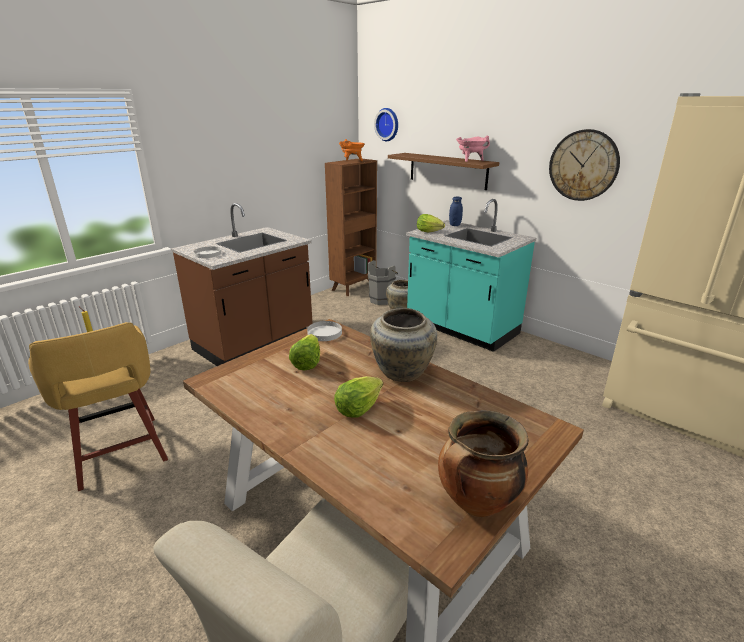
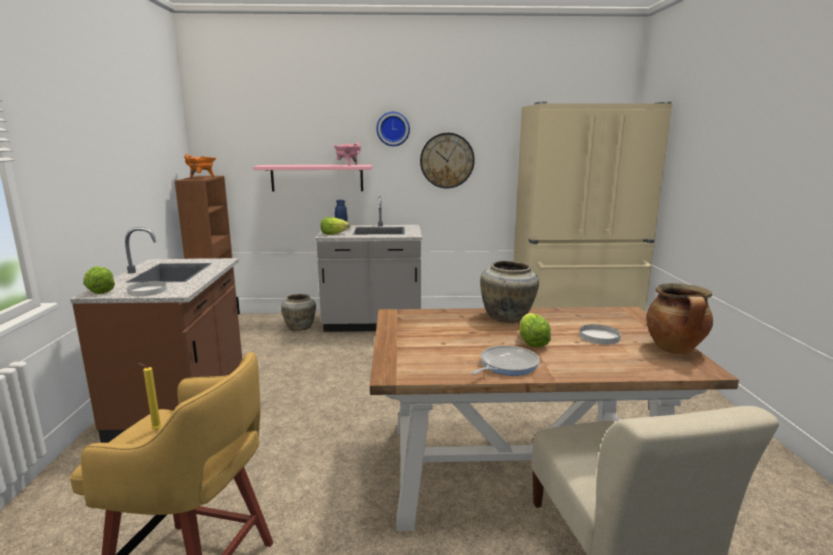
camera: 45 degrees left, 10 degrees down
(287, 417) = (506, 365): none -> frying pan
(307, 362) = (436, 336): lettuce -> lettuce (99, 291)
(325, 333) = (400, 317): white plate -> white plate (599, 336)
(382, 299) = (266, 324): grey bucket -> none
(388, 124) = (233, 137): wall clock -> wall clock (393, 129)
(447, 170) = (317, 178): brown shelf -> pink shelf
(461, 329) = (372, 324): turquoise counter -> grey counter

